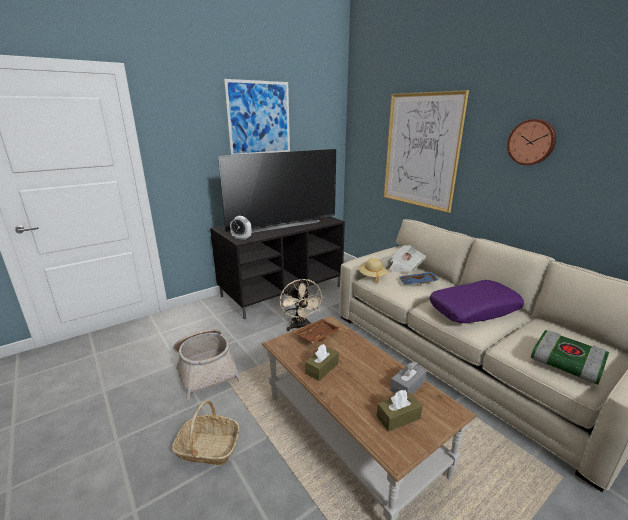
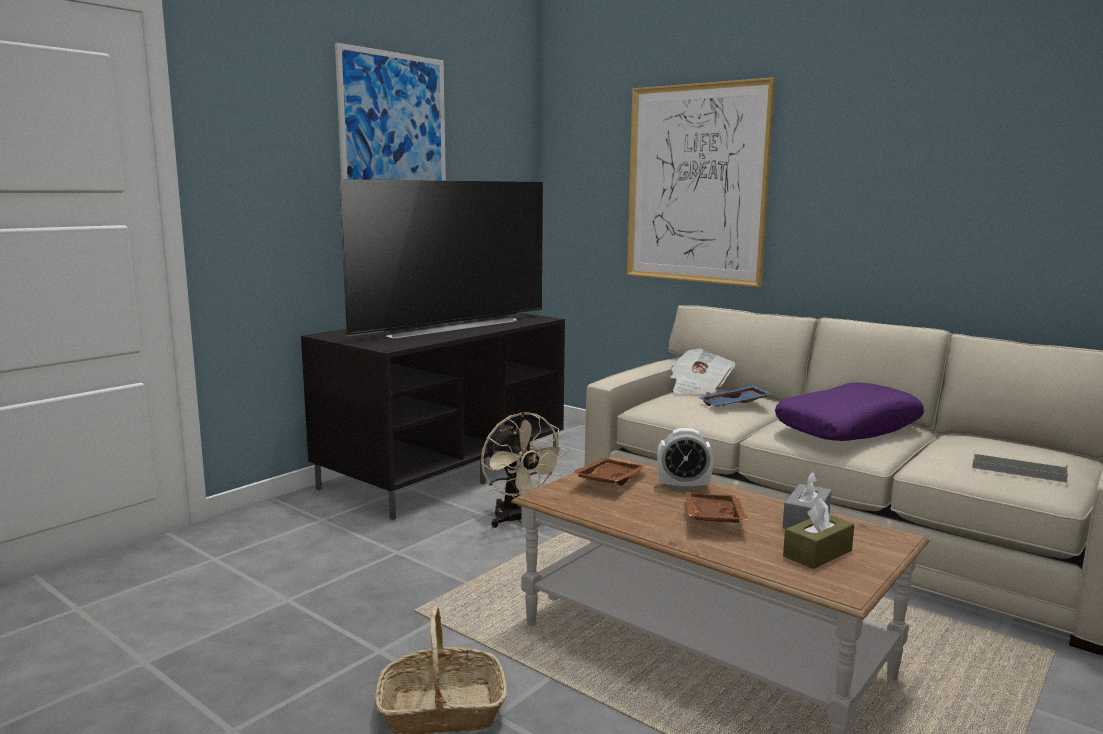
camera: 15 degrees left, 10 degrees down
(206, 369) = (359, 601): basket -> none
(241, 238) = (385, 344): alarm clock -> alarm clock (683, 487)
(322, 368) = (650, 516): brown tissue box -> none
(354, 375) = (711, 518): none -> brown tray
(372, 276) = (648, 403): beige hat -> none
(531, 142) = (888, 154): wall clock -> none
(565, 363) = (1018, 471): book -> grey tray

